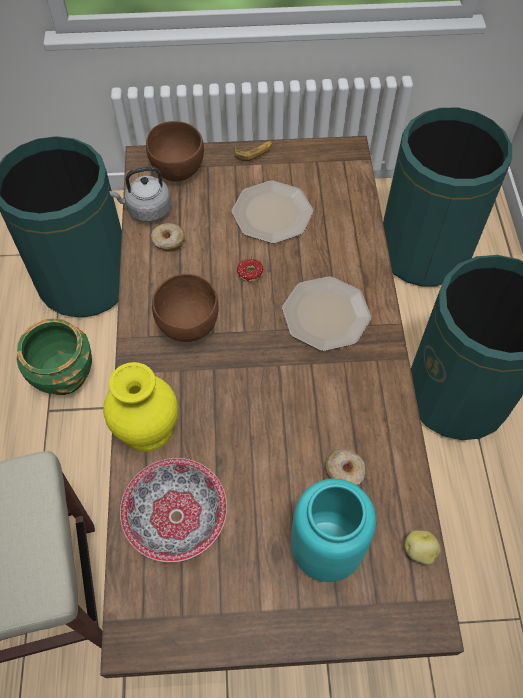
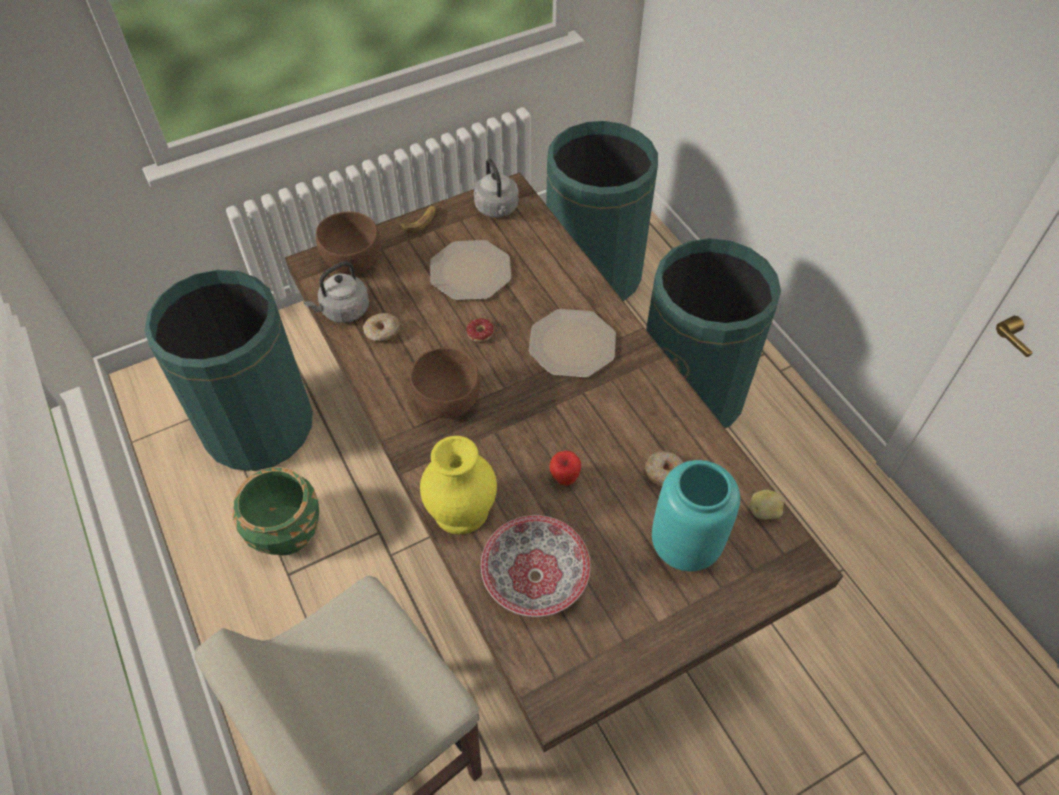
camera: 25 degrees left, 5 degrees down
(250, 438) = (564, 479): none -> apple
(327, 163) = (497, 209): none -> grey kettle

